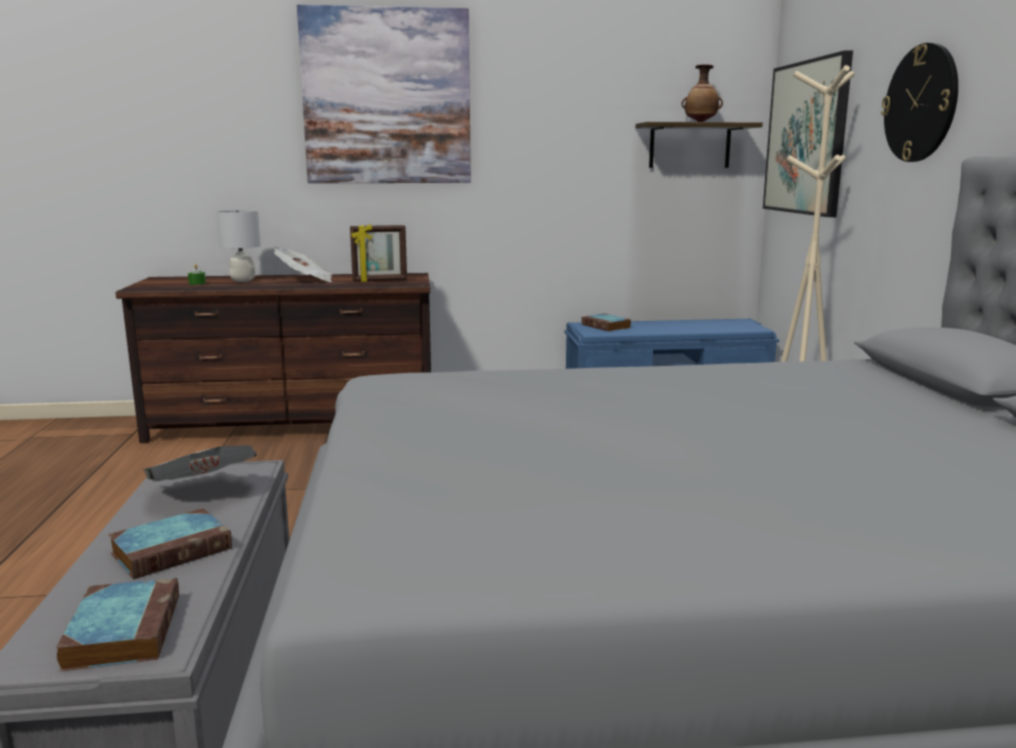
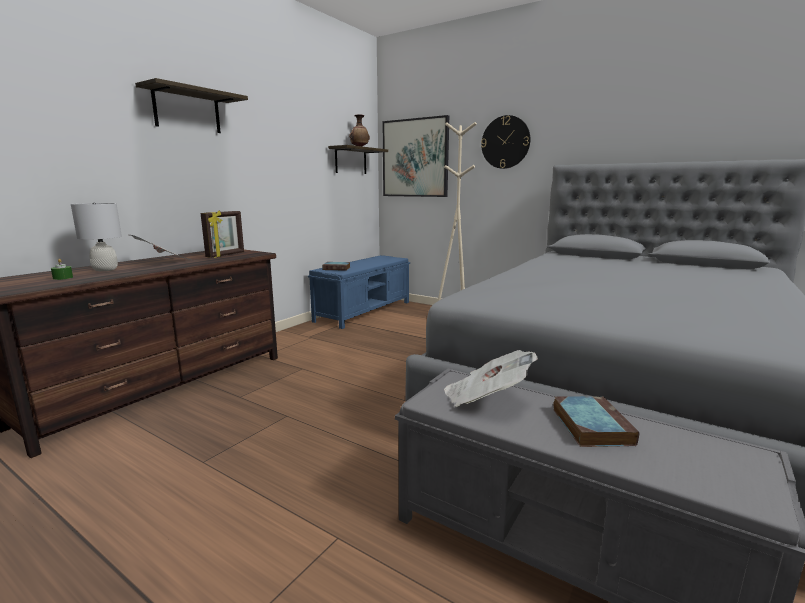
camera: 50 degrees left, 0 degrees up
(123, 630) = (721, 461): book -> none
(387, 97) = (187, 111): picture -> shelf

